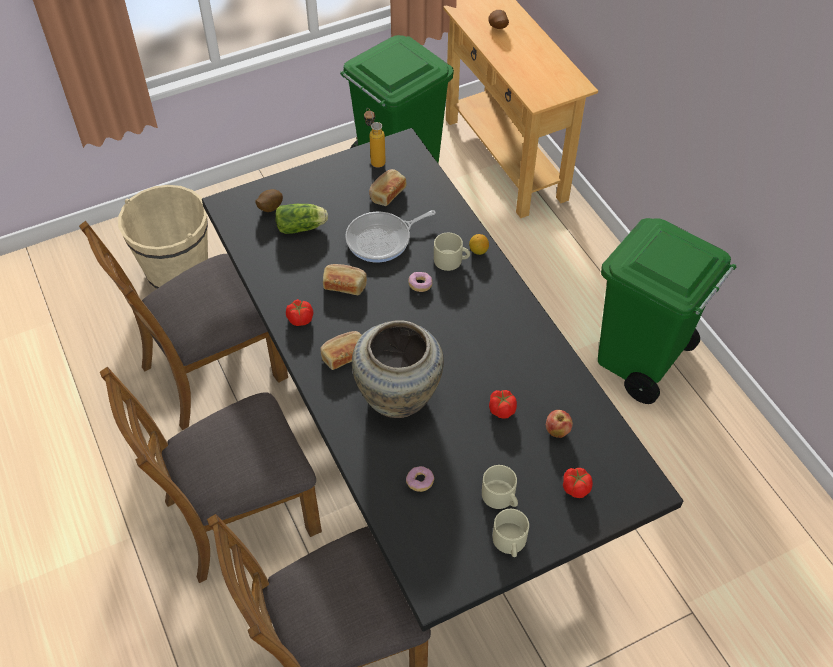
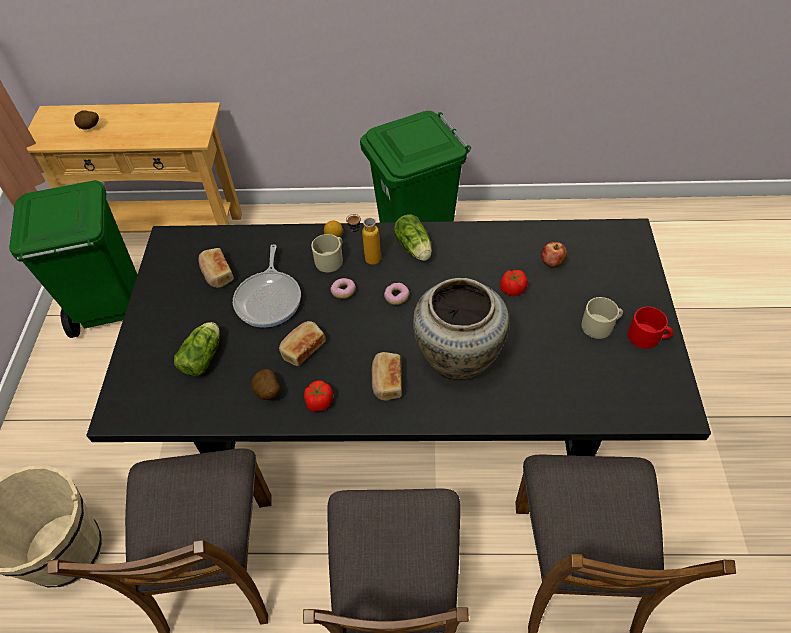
camera: 60 degrees left, 0 degrees up
(269, 208) = (155, 376): potato -> potato (267, 393)
(375, 159) = (167, 267): bottle -> bottle (366, 260)
(420, 482) = (560, 376): donut -> donut (396, 297)
(503, 315) = (414, 249): none -> lettuce
(510, 542) = (648, 337): beige mug -> red mug
(575, 488) = (611, 274): tomato -> none

